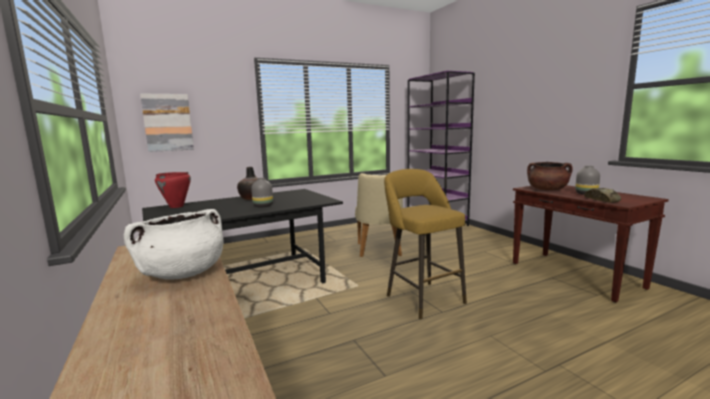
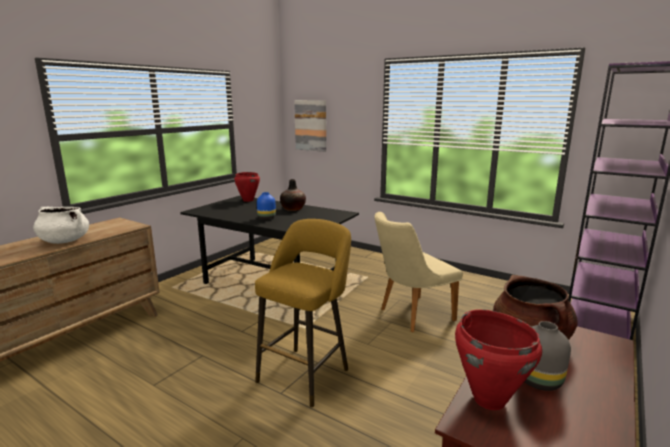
camera: 60 degrees right, 5 degrees up
(263, 206) = (267, 218): grey vase -> blue vase
(602, 200) = (489, 399): bread -> red cooking pot

